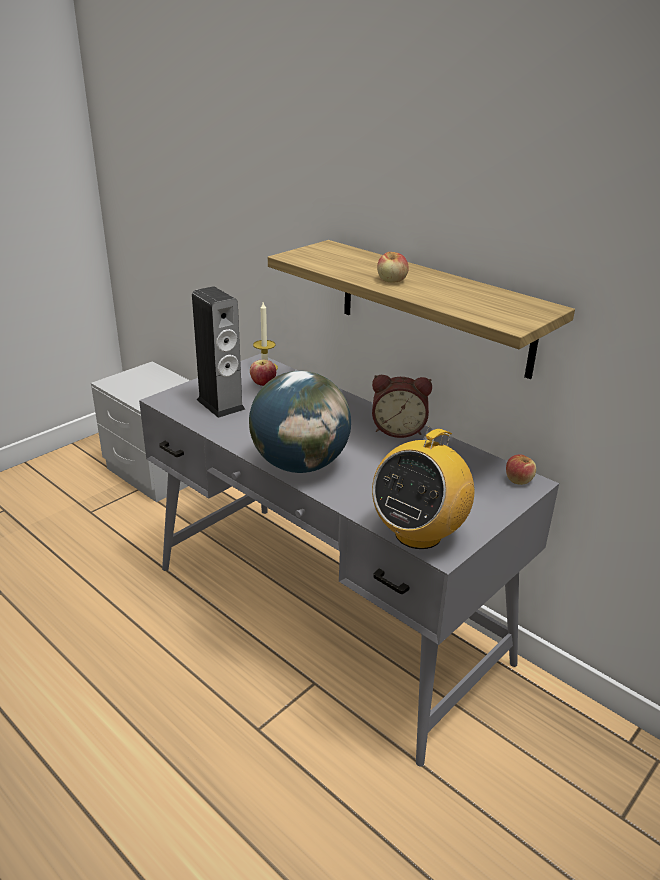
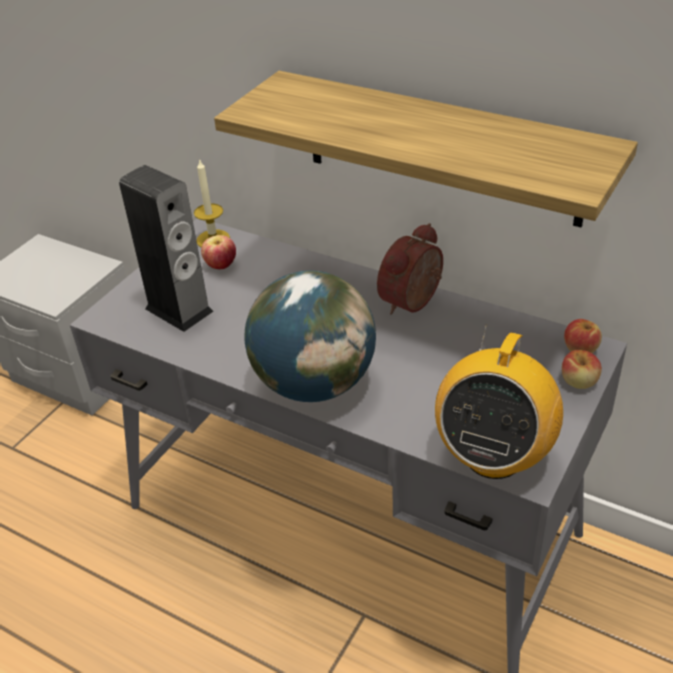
camera: 10 degrees left, 10 degrees up
(392, 280) = (395, 134): apple -> apple (579, 381)
(398, 429) = (414, 303): alarm clock -> alarm clock turned 135 degrees clockwise

